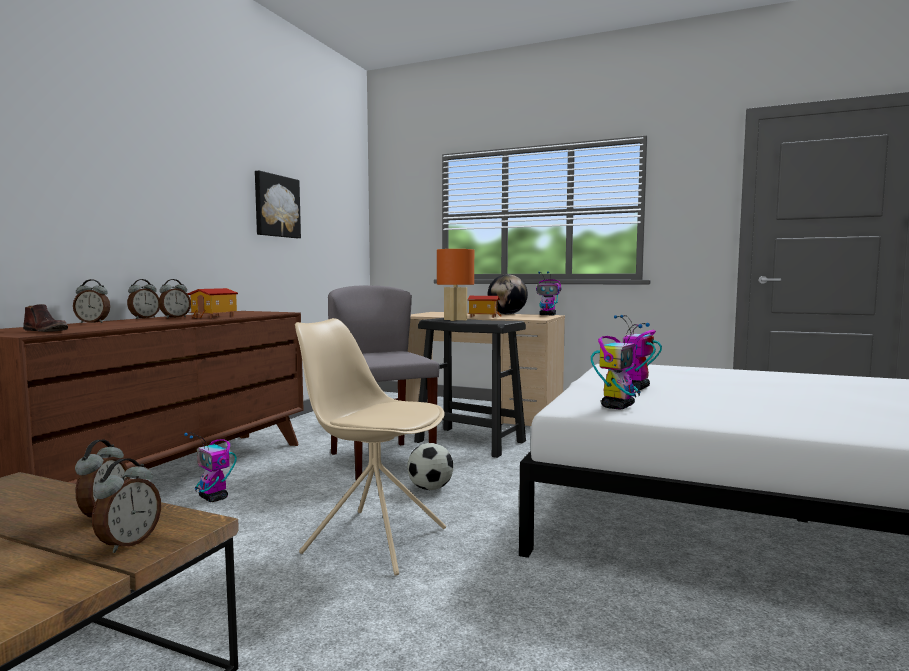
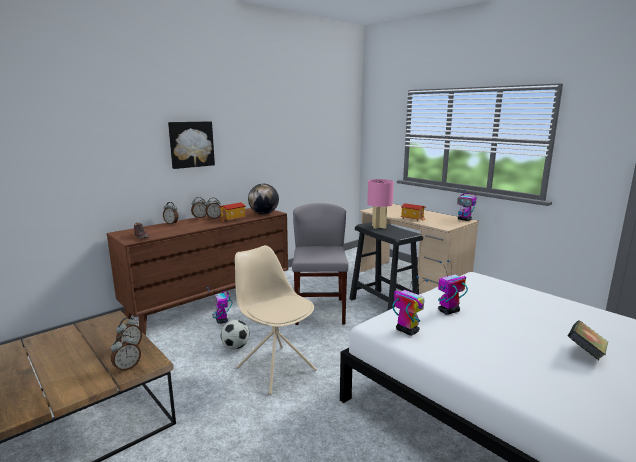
camera: 25 degrees right, 10 degrees up
(276, 206) = (286, 138): picture -> picture (191, 144)
(430, 488) = (330, 339): football -> football (235, 346)
(455, 320) = (378, 227): orange table lamp -> pink table lamp
(507, 314) = (437, 214): globe -> globe (264, 213)
(618, 406) = (406, 331): toy robot -> toy robot turned 105 degrees counterclockwise
(835, 396) = (585, 353): none -> book

